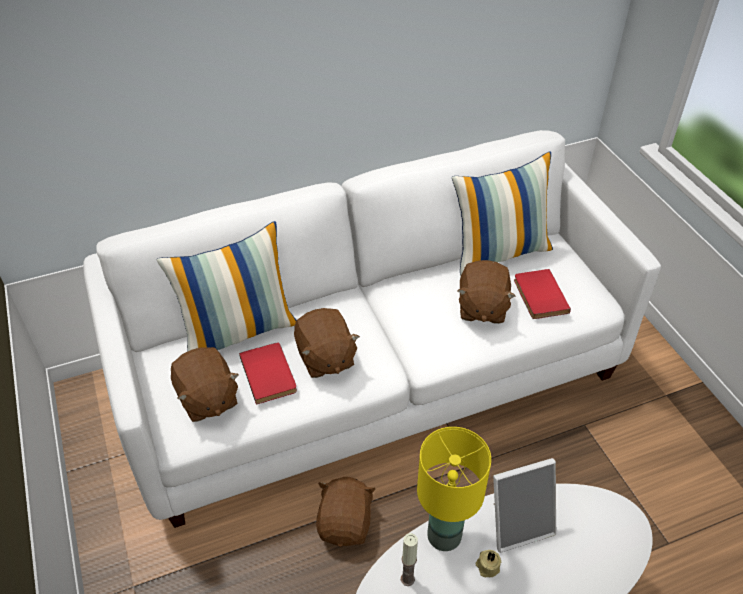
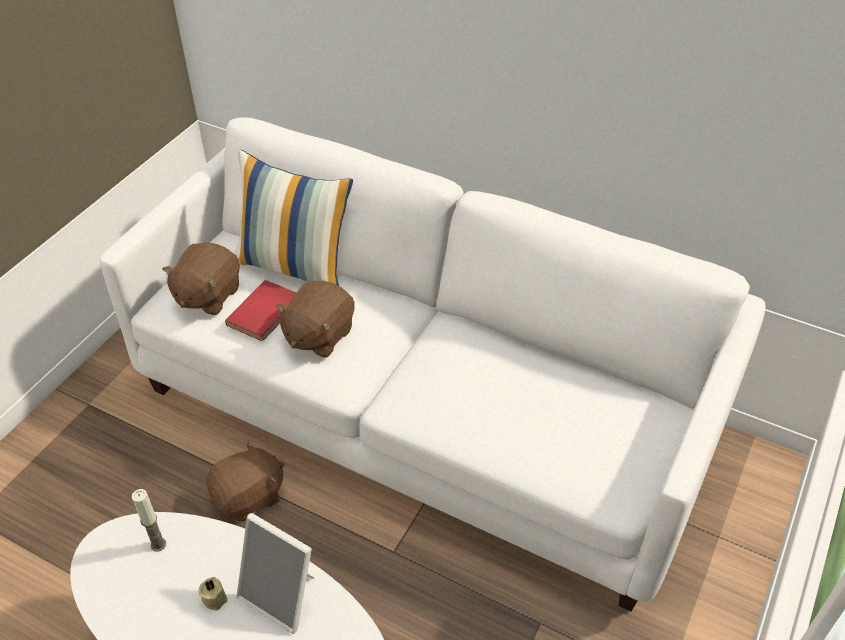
camera: 50 degrees right, 0 degrees up
(444, 535) = (224, 544): yellow table lamp -> none
(481, 307) = (496, 404): brown plush toy -> none
(499, 252) = (593, 374): pillow -> none
(538, 296) = (562, 438): red book -> none

